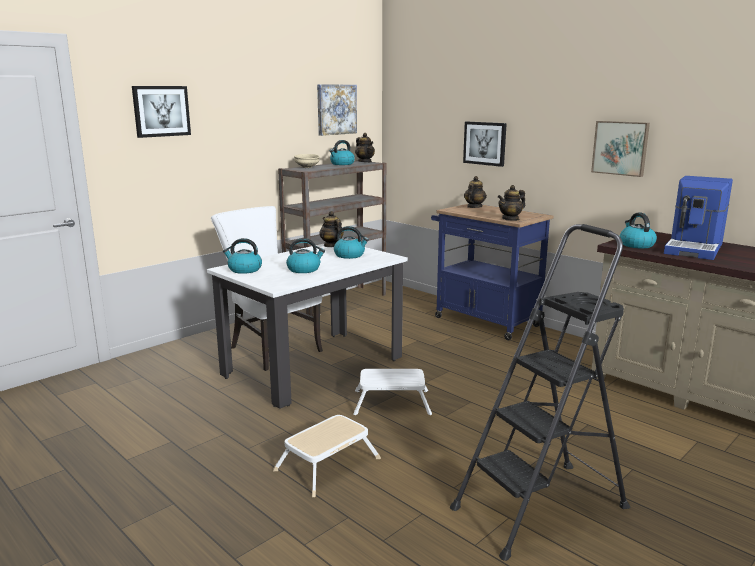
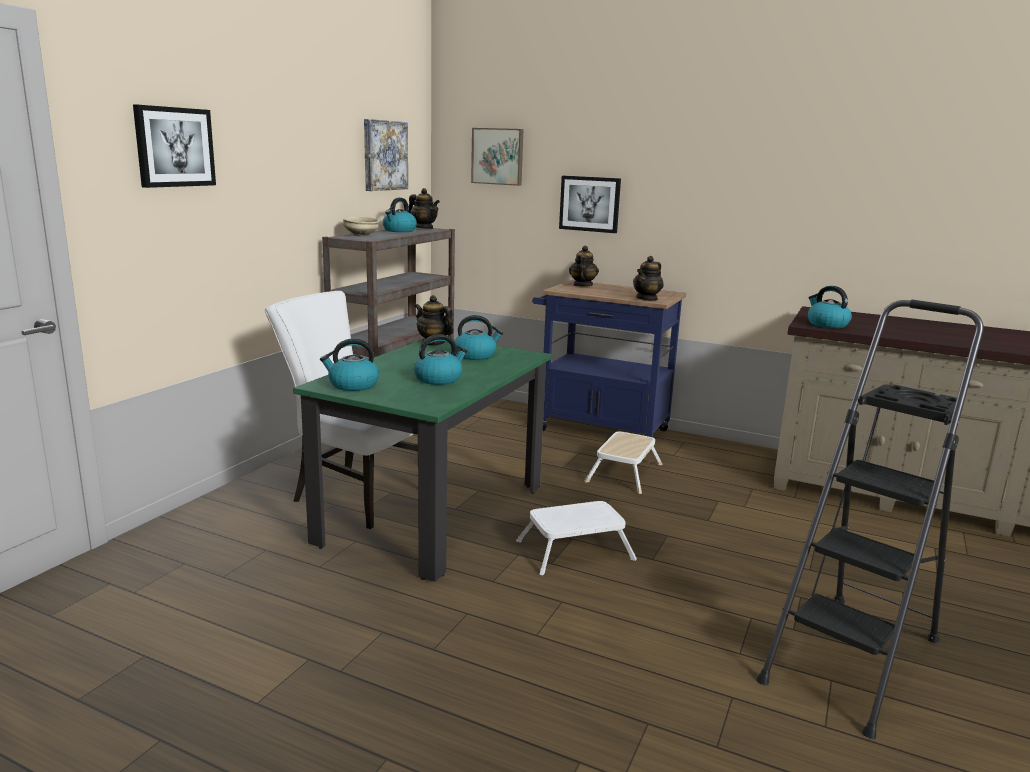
camera: 20 degrees left, 0 degrees up
(313, 366) = (434, 514): white dining table -> green dining table
(328, 464) = (562, 652): beige step ladder -> beige step ladder (625, 473)
(620, 148) = (775, 210): picture -> picture (498, 156)
(695, 248) = (888, 326): coffee machine -> none

